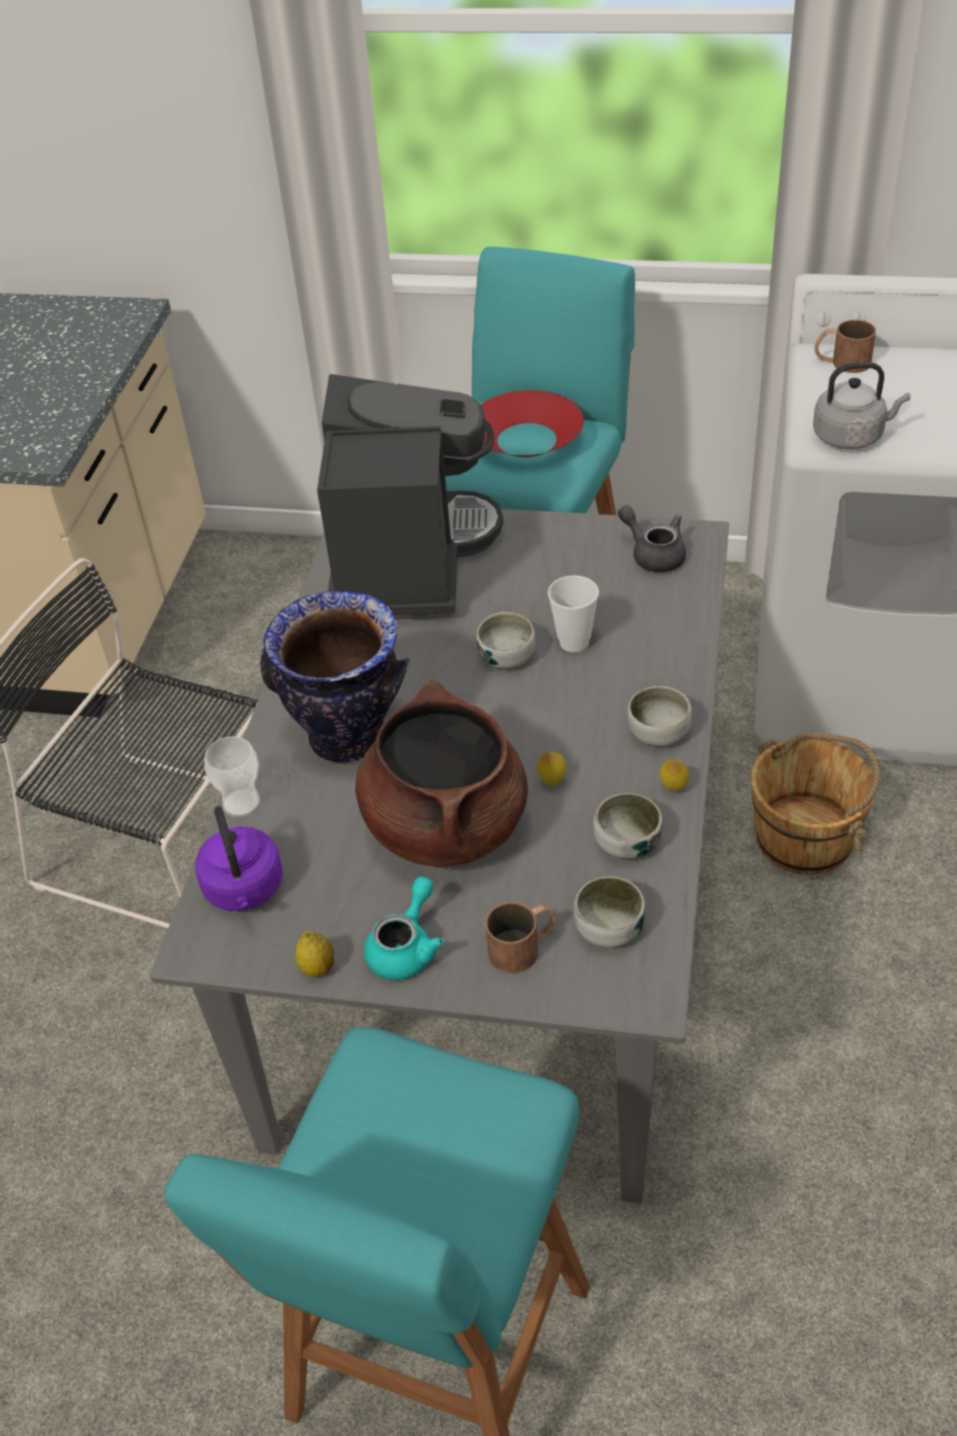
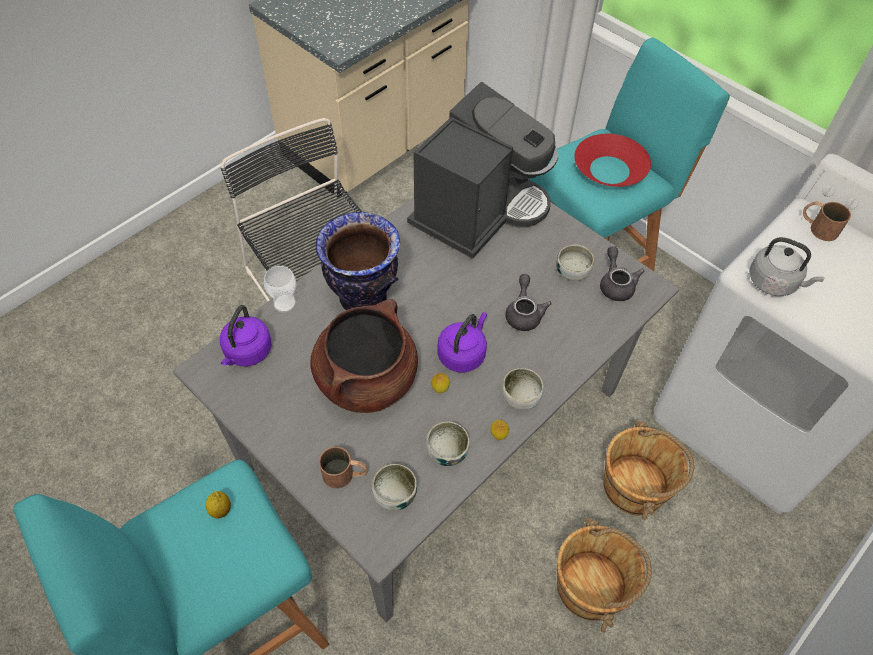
camera: 30 degrees right, 10 degrees up
(317, 968) = (243, 417): lemon -> lemon (221, 510)
(406, 948) = (291, 435): turquoise teapot -> none
(506, 656) = (481, 300): bowl -> bowl (572, 271)
(542, 727) = (463, 354): none -> purple kettle
(574, 642) = (524, 313): cup -> grey teapot
(855, 982) = (592, 586): none -> brown bucket

